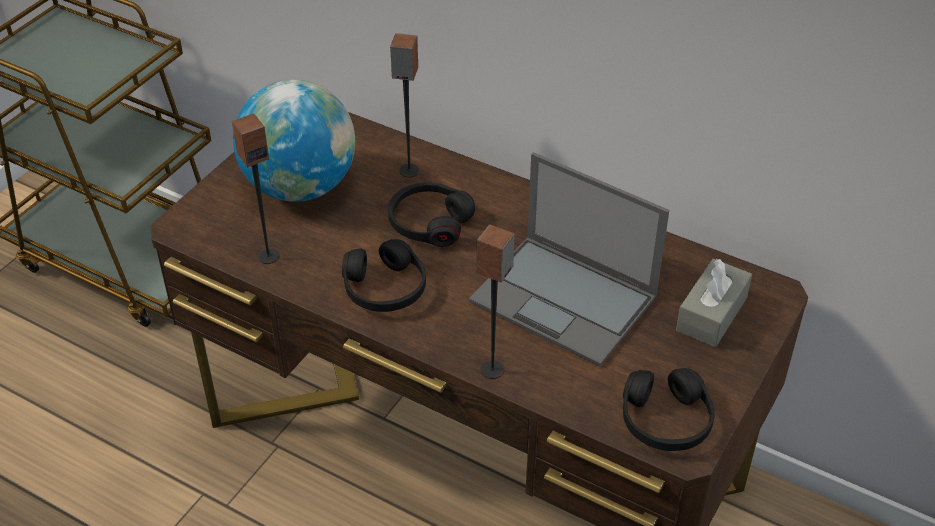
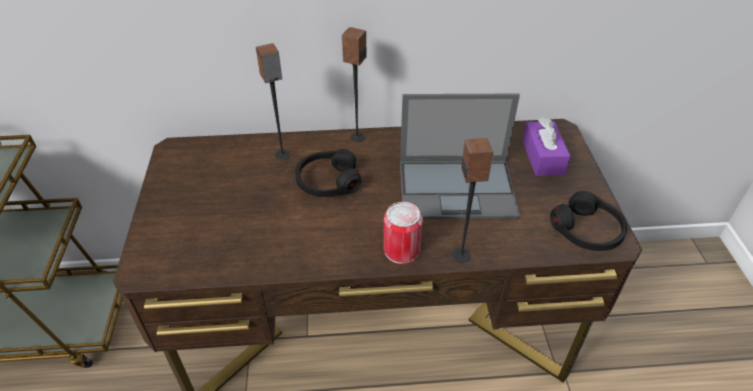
camera: 35 degrees left, 0 degrees up
(268, 256) = (233, 258): speaker -> speaker (356, 137)
(300, 187) = (213, 199): globe -> none
(385, 288) = (339, 238): black headphones -> none
(435, 332) = (401, 250): none -> can
(711, 314) = (542, 157): grey tissue box -> purple tissue box

